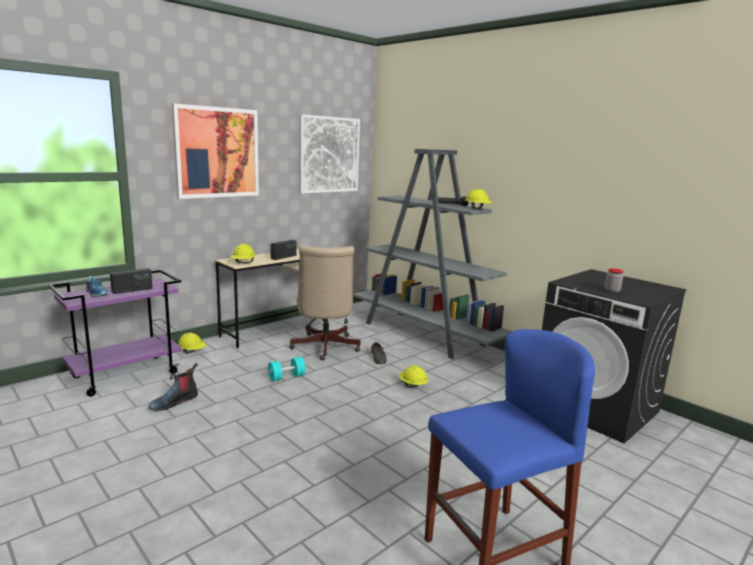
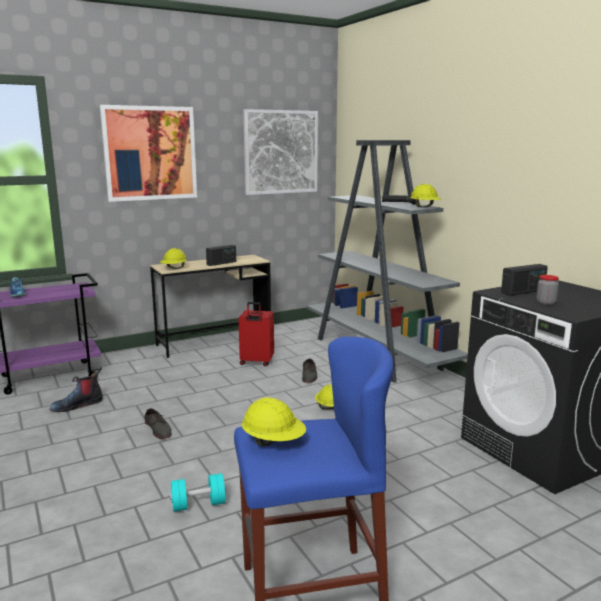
camera: 15 degrees right, 0 degrees up
(132, 290) = (51, 292): radio -> radio (523, 292)
(192, 352) = (122, 359): yellow hard hat -> yellow hard hat (274, 442)
(270, 419) = (158, 429): none -> grey shoe
(286, 377) = (199, 389): turquoise dumbbell -> turquoise dumbbell (198, 504)
(324, 348) = (256, 362): beige office chair -> red suitcase

